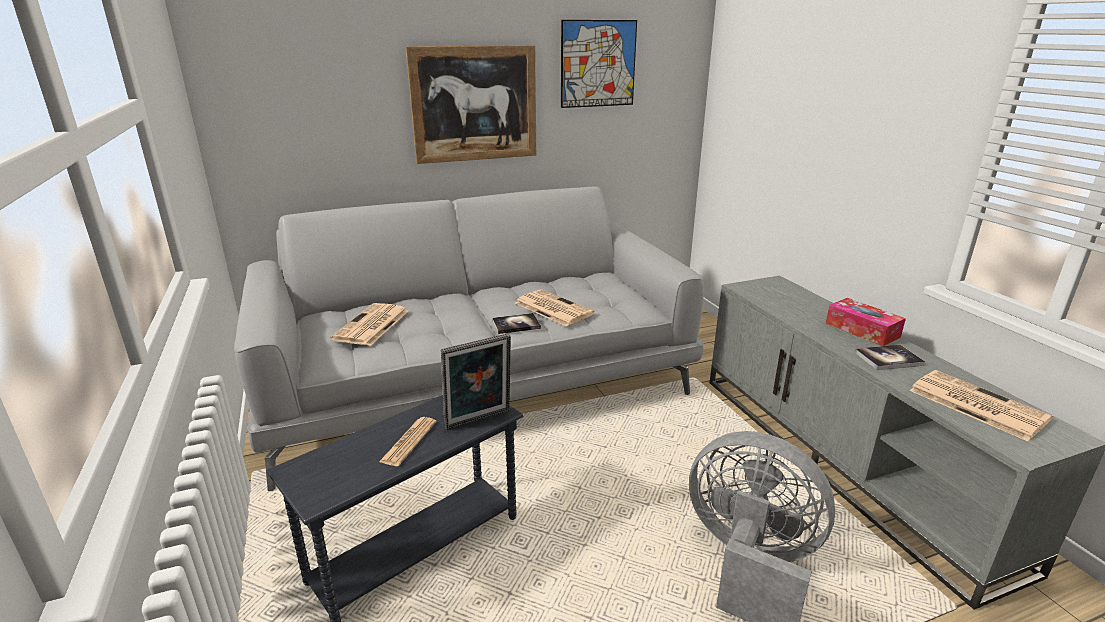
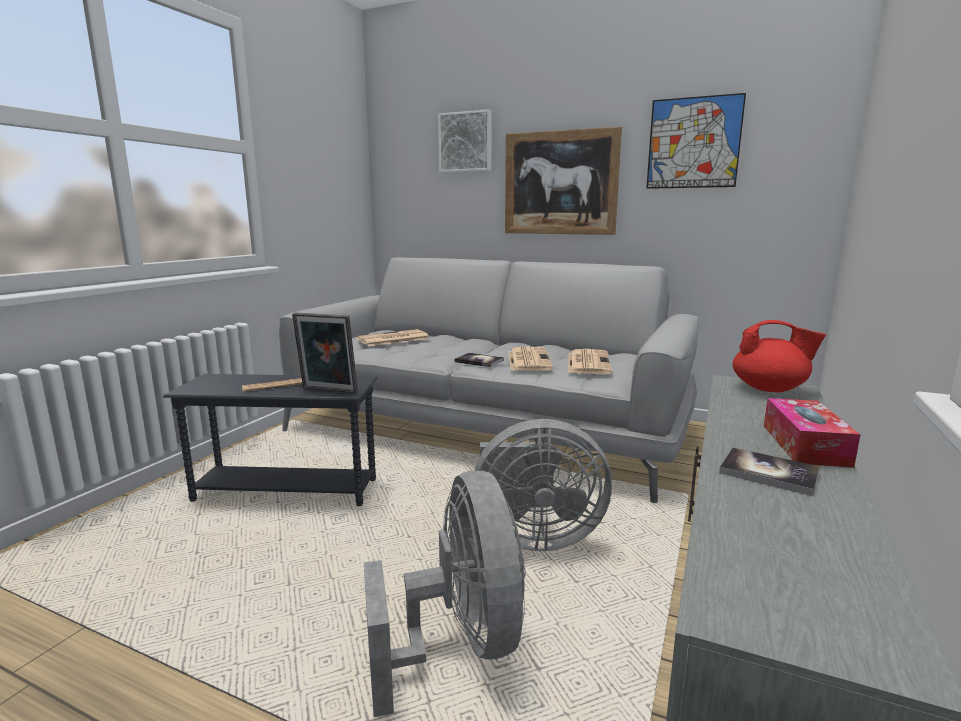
camera: 45 degrees right, 10 degrees down
(349, 54) = (466, 142): none -> picture
(666, 463) = (533, 536): none -> grey fan
(770, 288) = (770, 389): none -> red teapot
(975, 404) = (788, 551): newspaper -> newspaper (588, 363)

